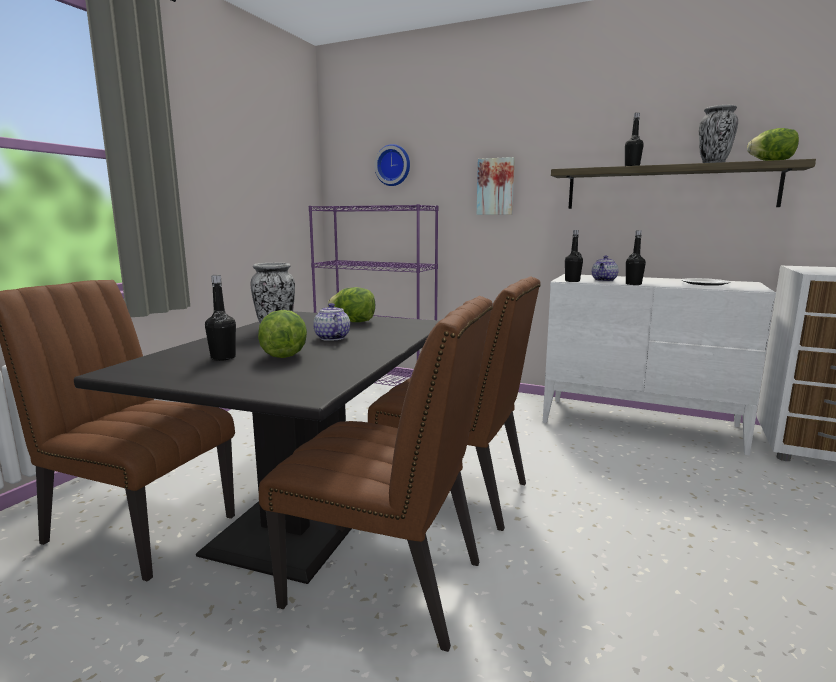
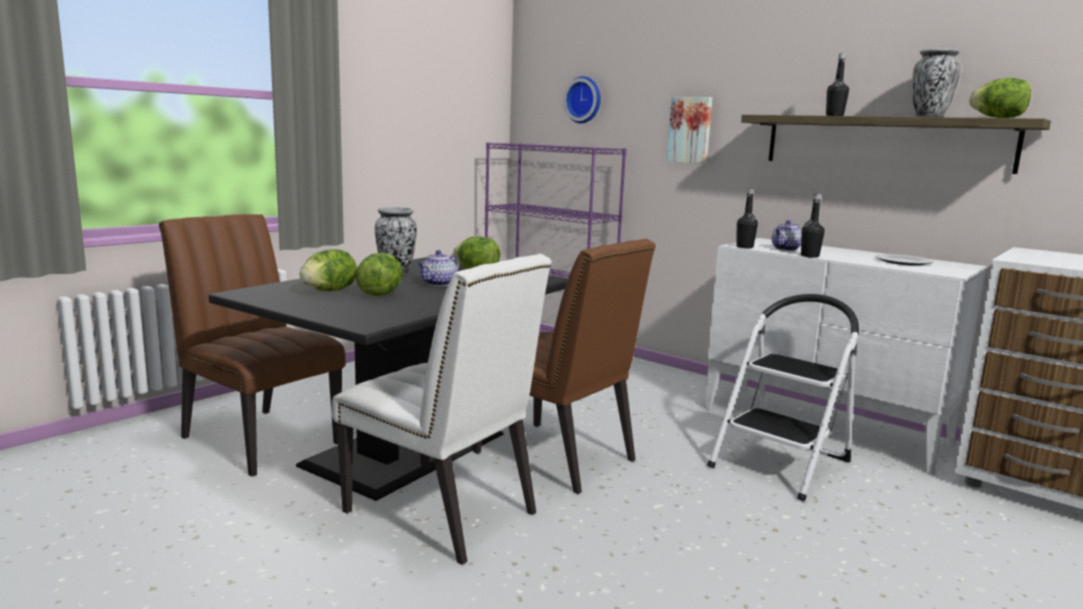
camera: 15 degrees right, 0 degrees up
(223, 358) = (329, 291): black bottle -> lettuce
(331, 338) = (438, 284): teapot -> teapot turned 135 degrees counterclockwise
(383, 583) = (439, 512): brown chair -> white chair
(641, 464) = (783, 463): none -> step ladder

